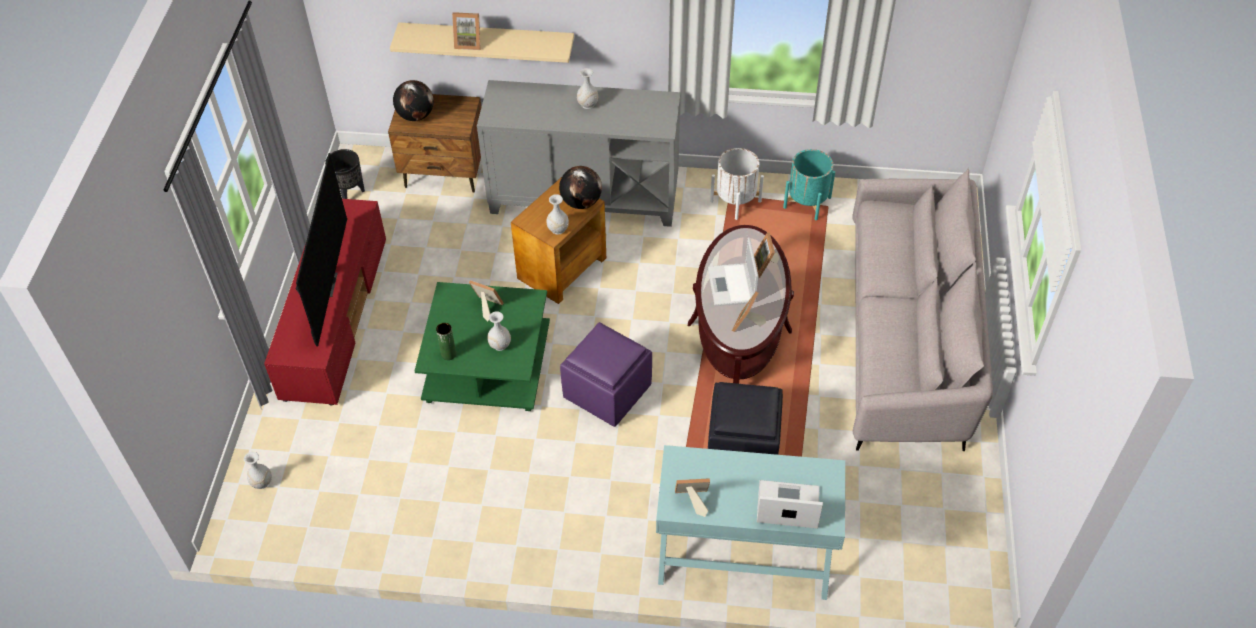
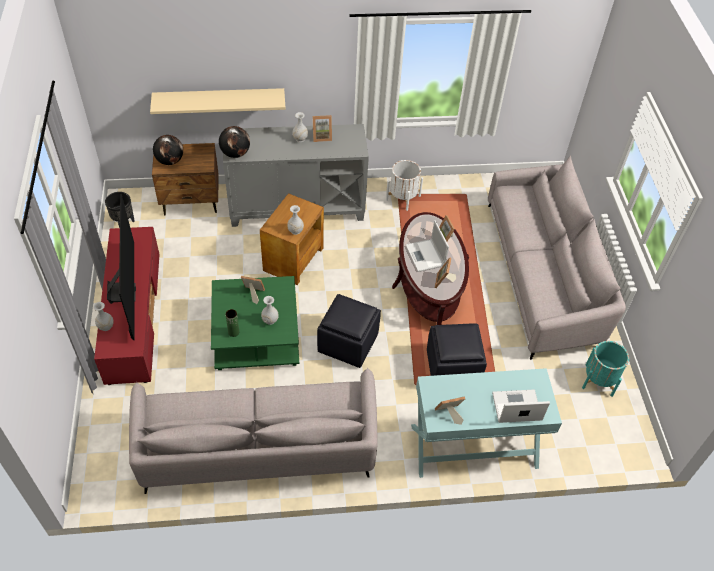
camera: 15 degrees left, 0 degrees up
(261, 482) = (105, 450): white vase -> white vase (105, 326)
(454, 512) = (258, 448): none -> grey sofa
(468, 43) = (208, 102): picture frame -> picture frame (322, 136)
(581, 202) = (307, 209): globe -> globe (235, 153)
(606, 392) = (347, 343): purple ottoman -> black ottoman
(807, 202) = (451, 193): turquoise planter -> turquoise planter (599, 380)

